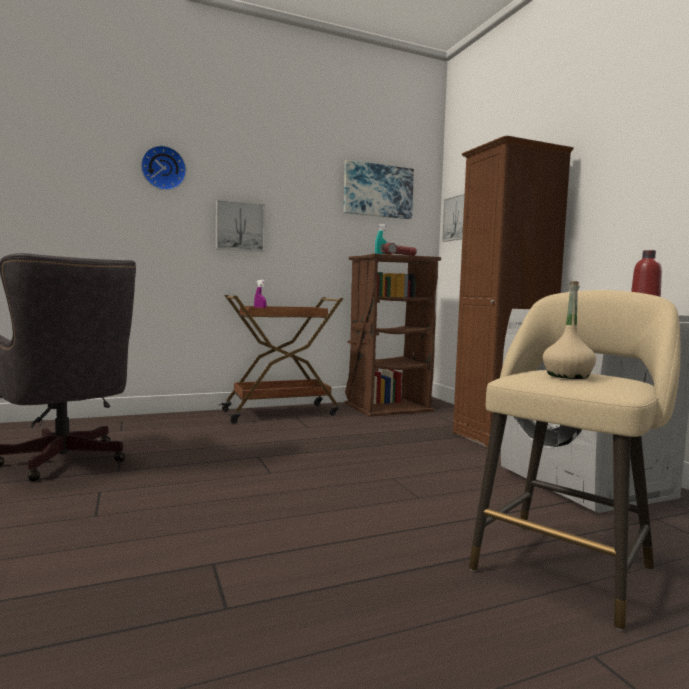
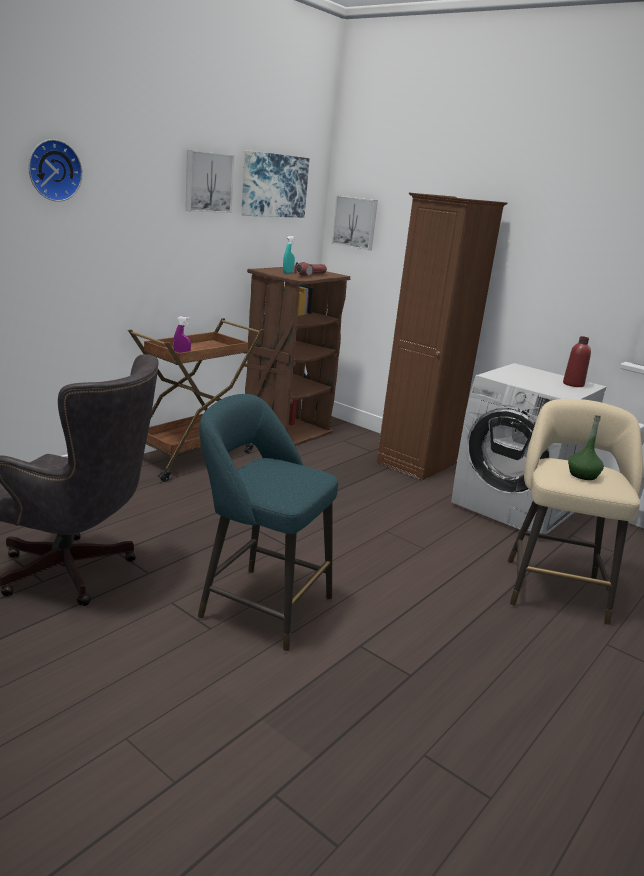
camera: 30 degrees left, 15 degrees up
(169, 508) = (259, 605): none -> turquoise stool
(239, 226) = (138, 241): picture -> picture (207, 182)
(567, 376) = (582, 475): beige bottle -> green bottle

